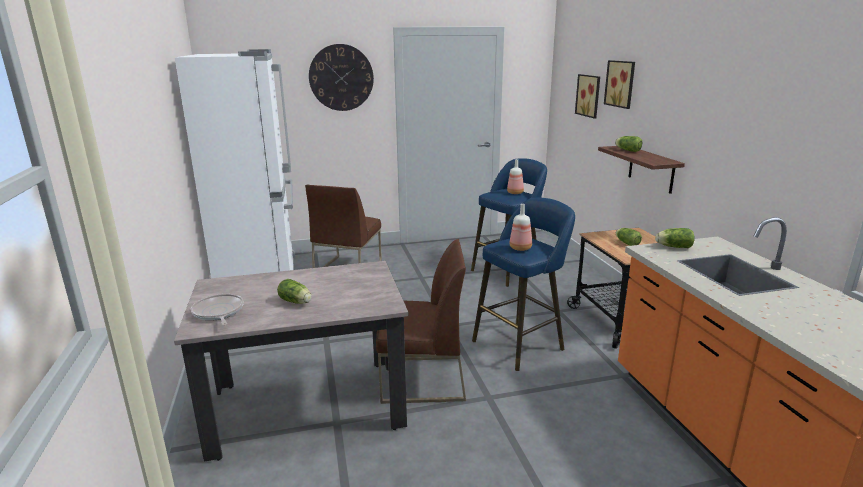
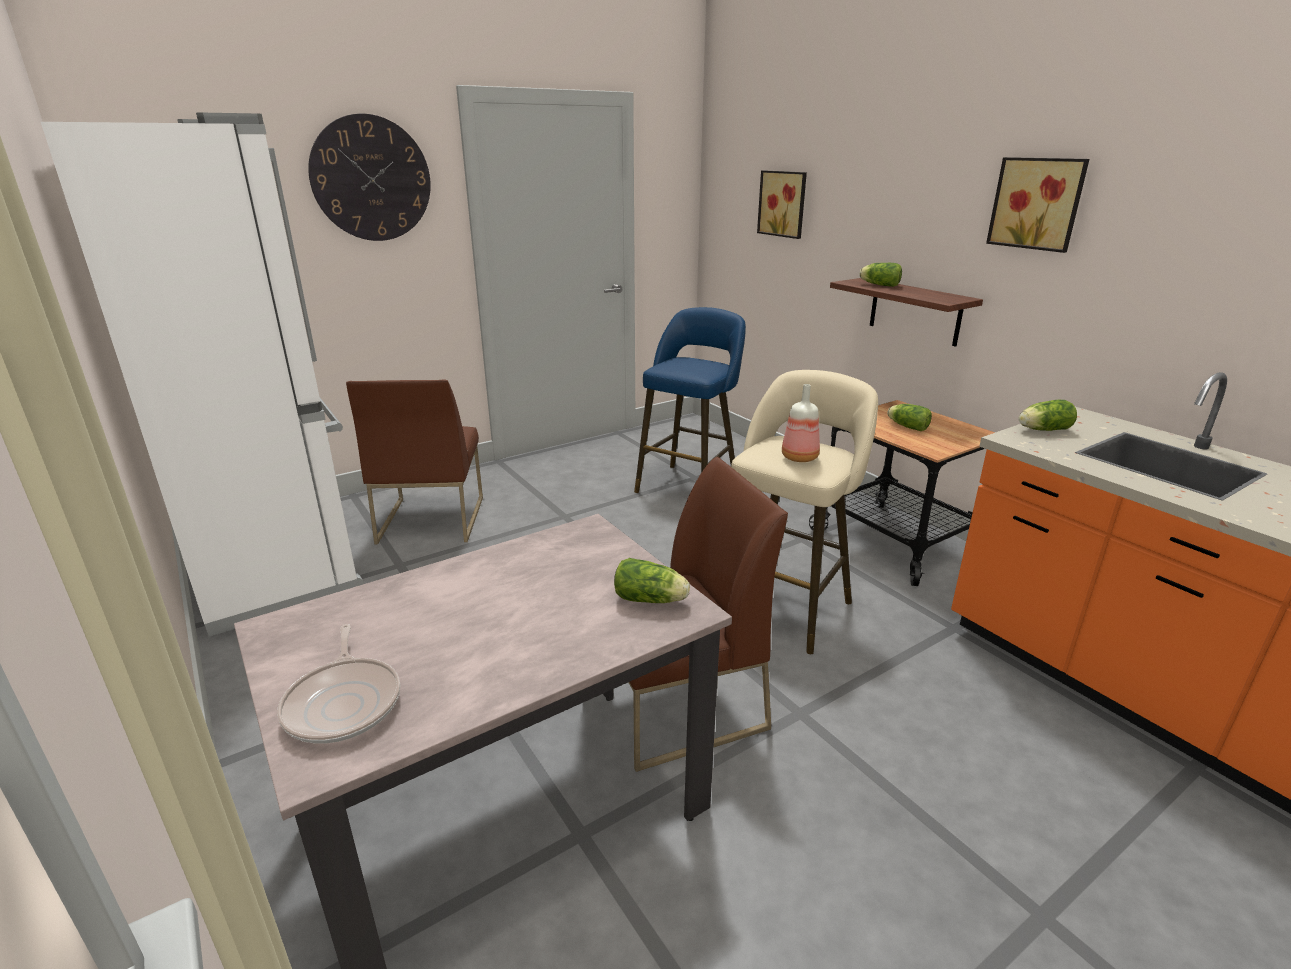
camera: 20 degrees left, 5 degrees up
(218, 312) = (344, 702): frying pan -> frying pan turned 150 degrees counterclockwise
(296, 302) = (501, 638): lettuce -> lettuce (652, 600)
(515, 193) = (699, 363): bottle -> none
(521, 343) = (786, 604): blue stool -> beige stool
(621, 84) = (850, 182): picture -> picture (1037, 203)

